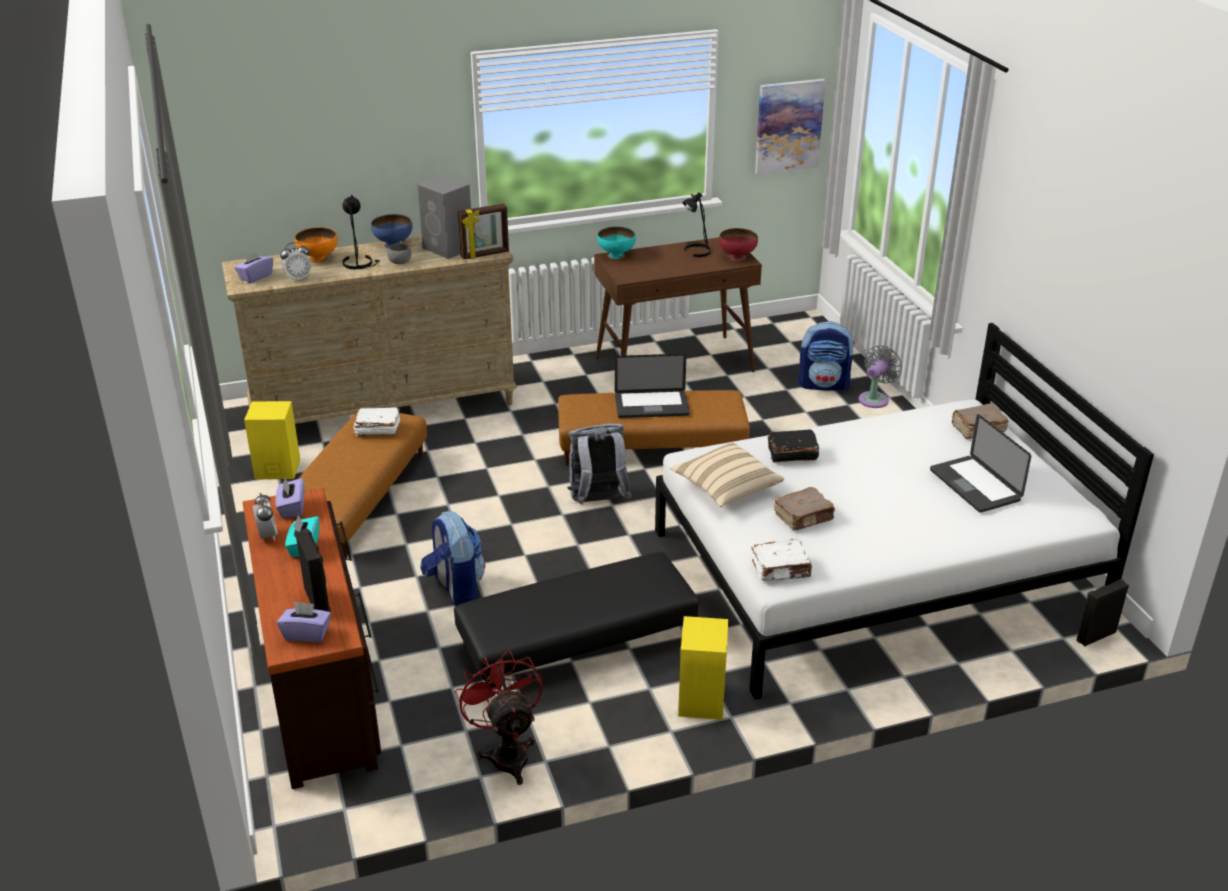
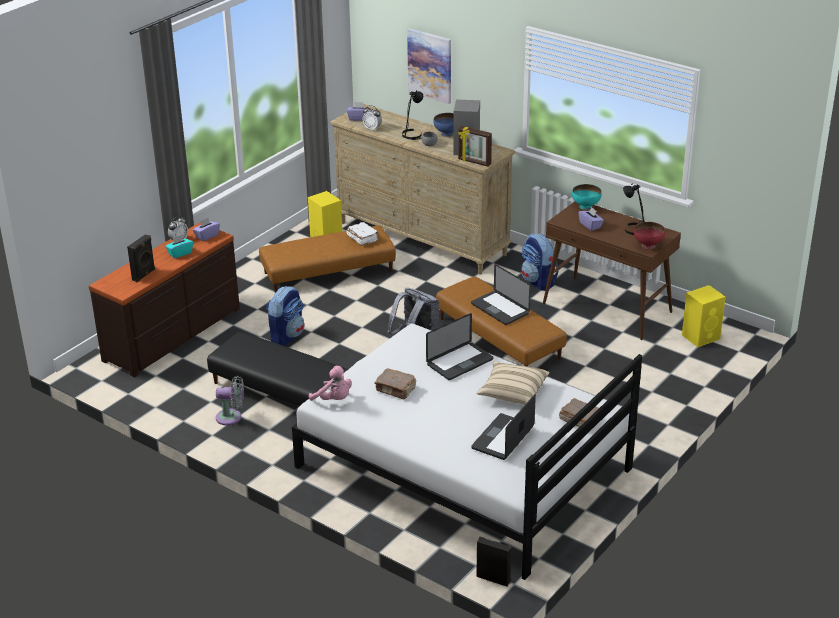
camera: 55 degrees right, 0 degrees up
(307, 634) = (118, 283): purple tissue box -> purple tissue box (590, 225)
(319, 259) = (401, 123): orange bowl -> none
(507, 753) = (178, 407): red fan -> none
(701, 699) = (277, 449): yellow speaker -> yellow speaker (701, 337)
(726, 488) = (396, 354): beige pillow -> beige pillow (513, 393)
(781, 569) = (334, 399): white book -> pink plush toy
(788, 126) = (753, 167): picture -> picture (430, 65)
(791, 454) = (460, 362): black book -> laptop
(824, 384) = (664, 373): backpack -> backpack (538, 282)
(875, 398) = (675, 400): grey fan -> grey fan (231, 417)

